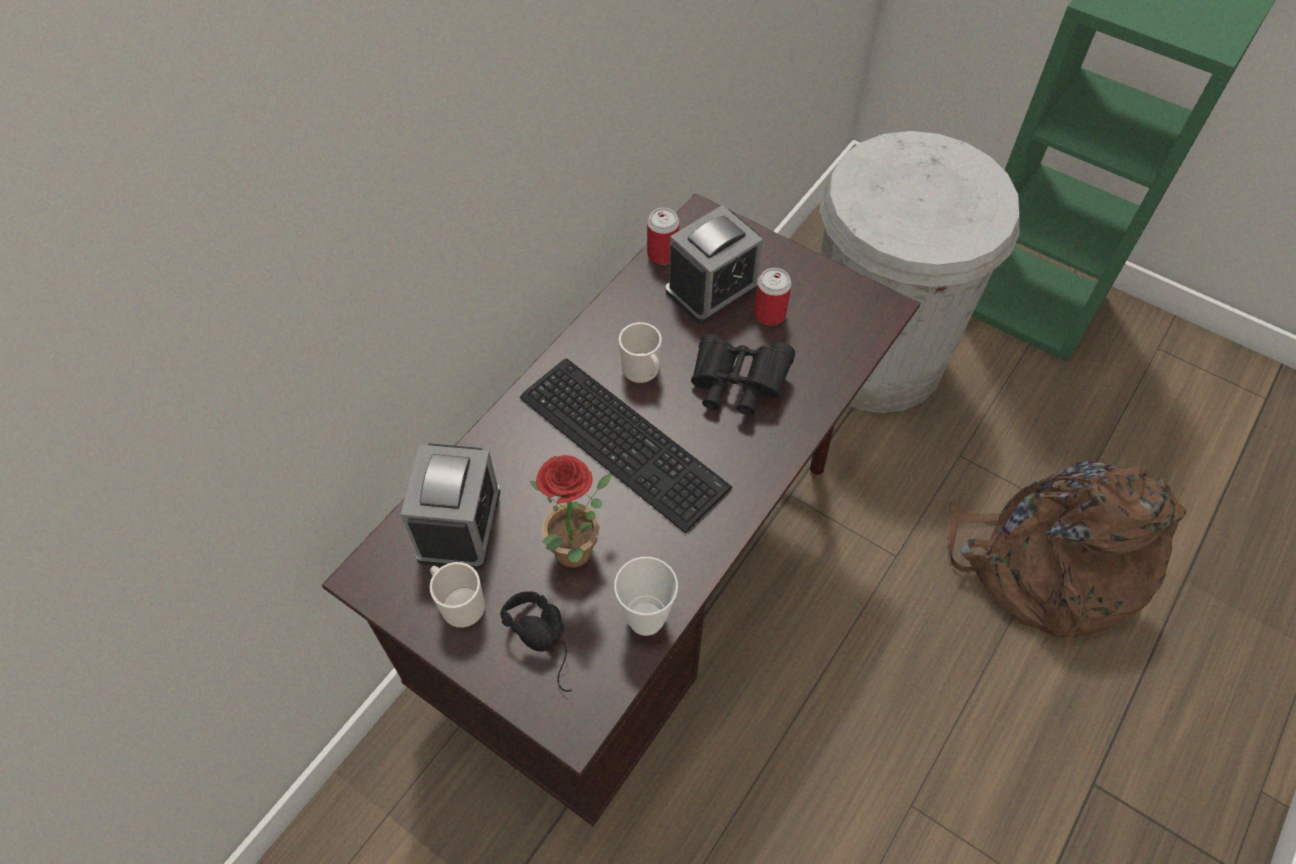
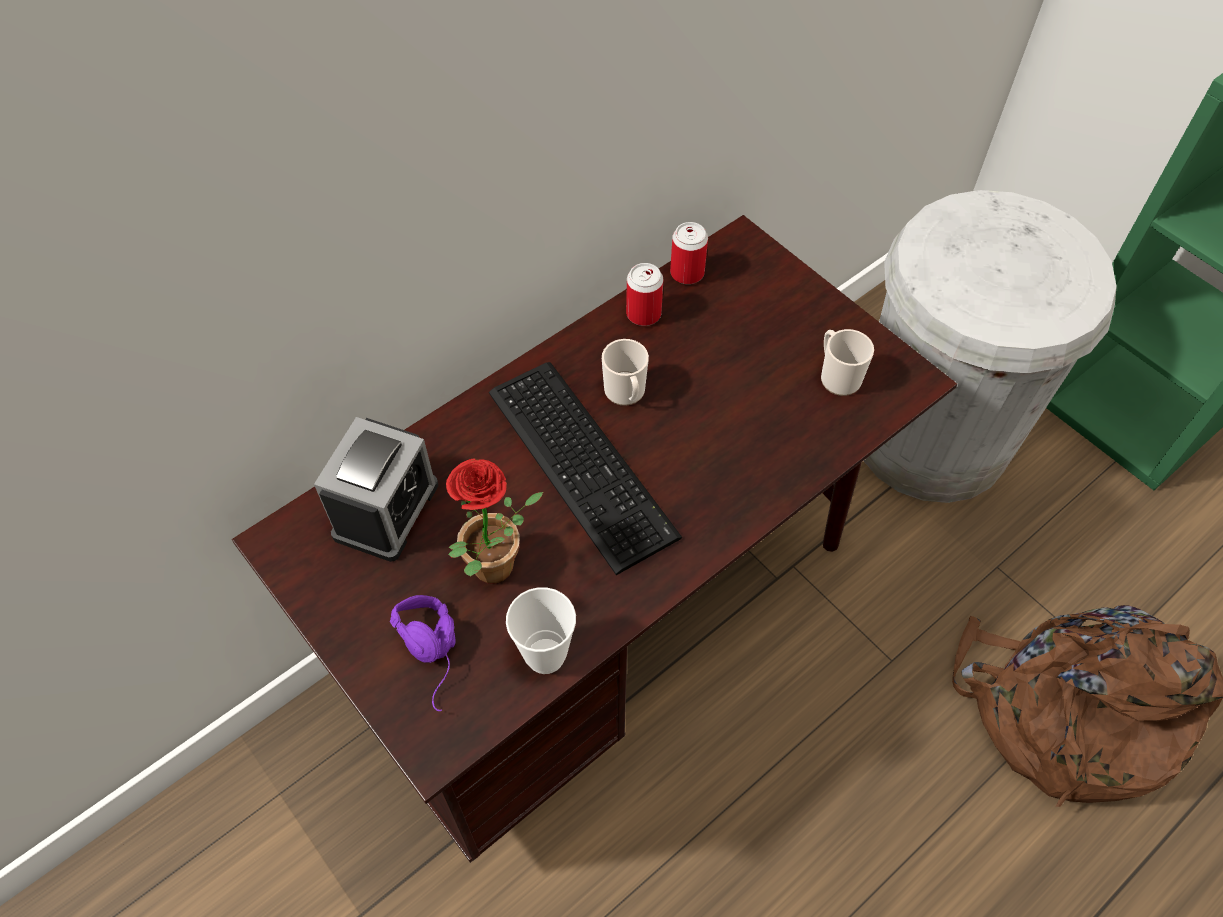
camera: 15 degrees right, 0 degrees up
(459, 604) = (360, 592): mug -> mug (837, 376)
(551, 642) = (439, 655): black headphones -> purple headphones
(712, 288) = (729, 320): alarm clock -> none
(736, 385) = (722, 430): black binoculars -> none
(769, 314) = (783, 360): can -> can (643, 314)

